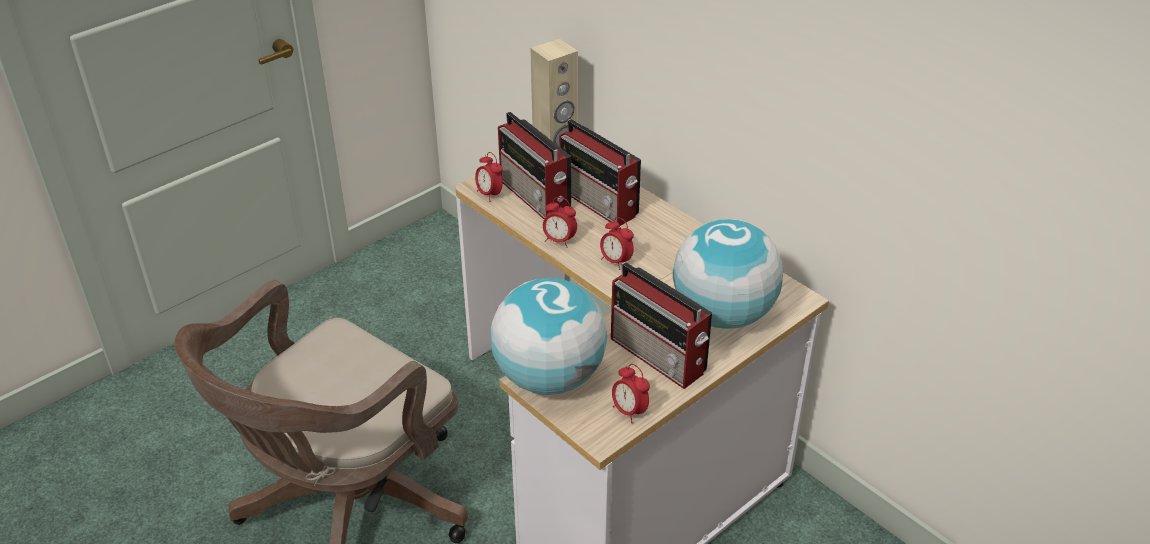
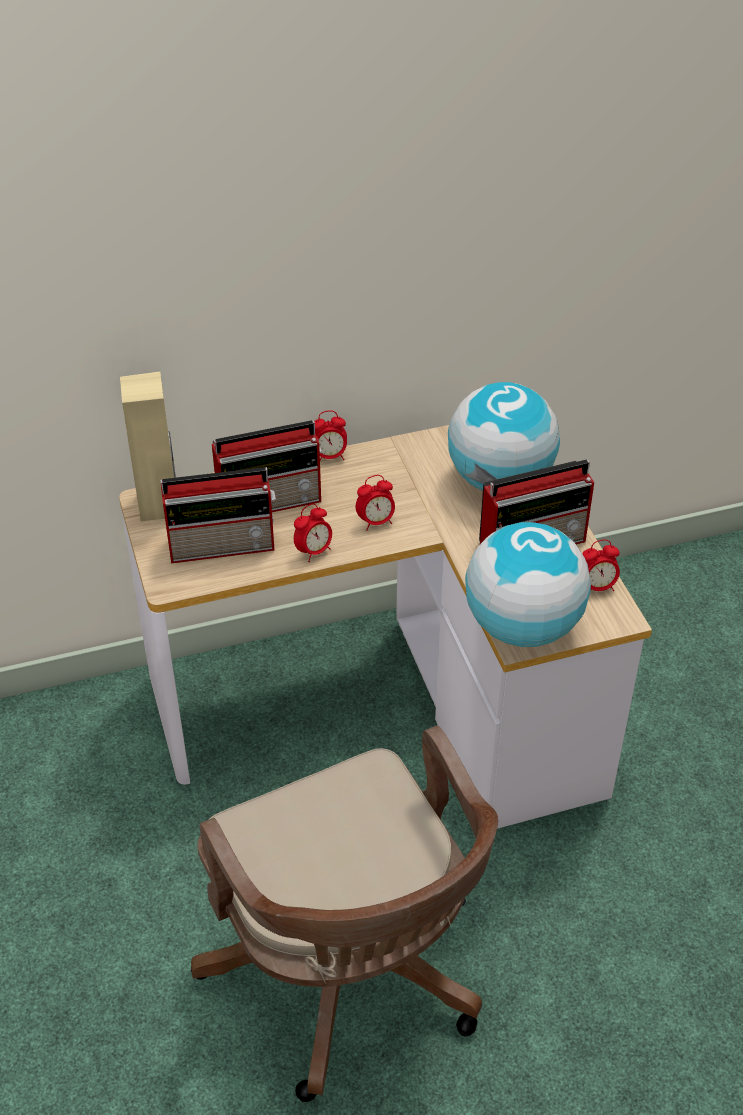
camera: 65 degrees left, 5 degrees up
(489, 194) = (190, 579): alarm clock -> alarm clock (329, 456)

